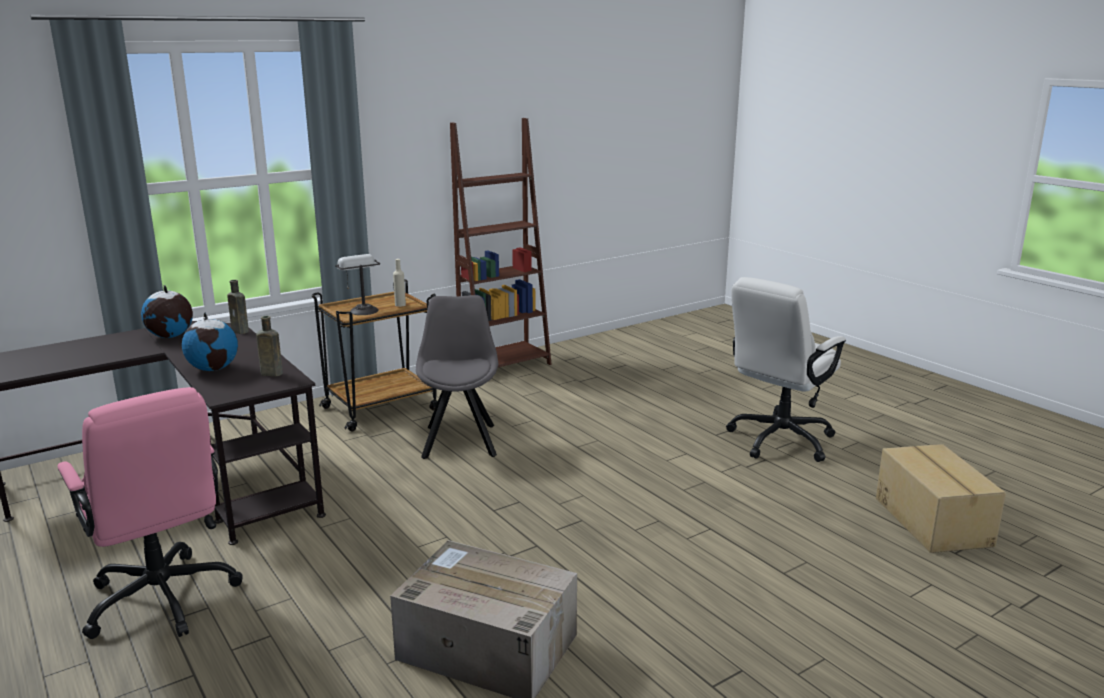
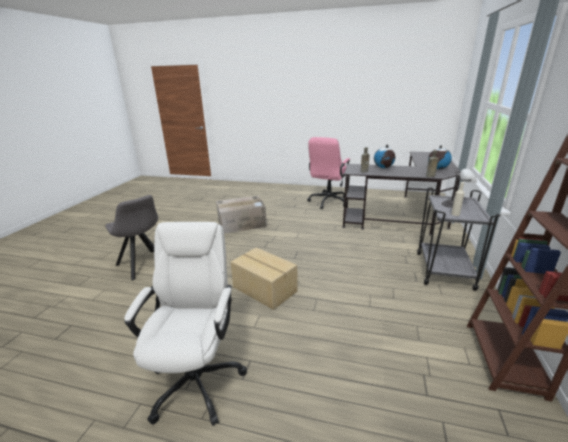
camera: 140 degrees right, 5 degrees up
(164, 602) = (327, 202): pink office chair -> pink office chair turned 75 degrees counterclockwise
(382, 408) = (444, 271): brown cart -> grey cart
(460, 441) = (370, 272): grey chair -> grey chair (143, 265)
(933, 521) = (76, 345): cardboard box -> cardboard box (264, 290)

